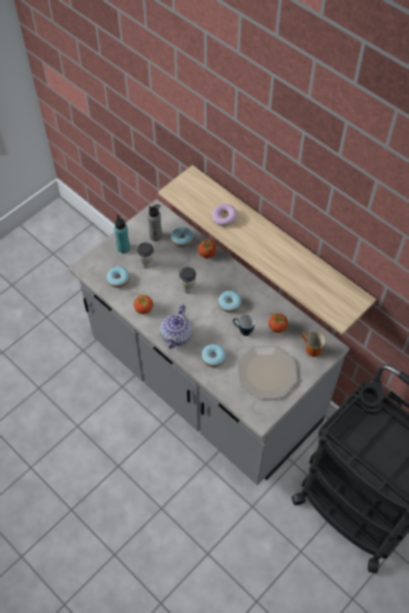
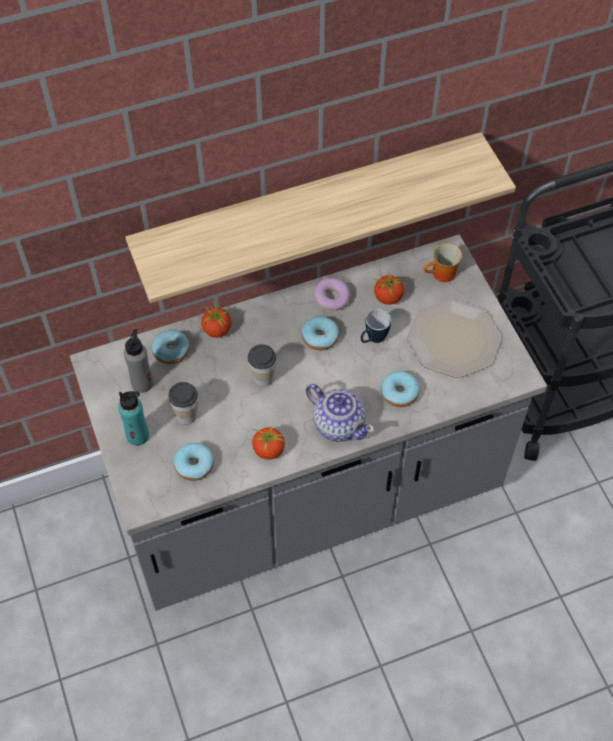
camera: 65 degrees left, 0 degrees up
(224, 218) = (253, 236): donut -> donut (331, 298)

